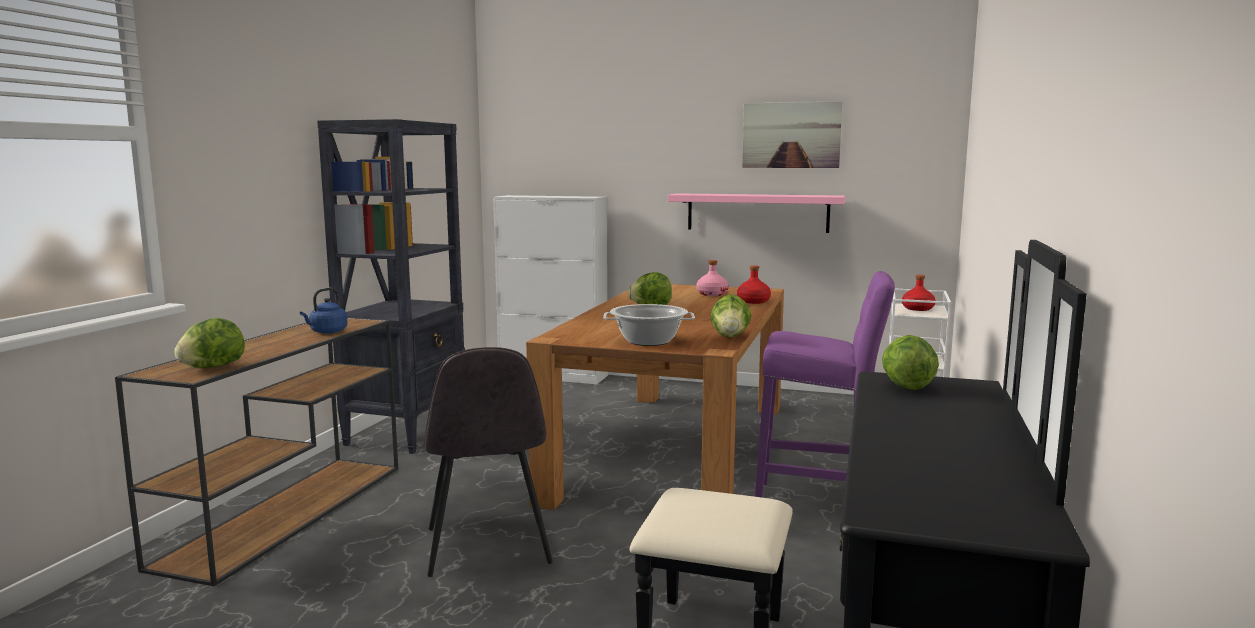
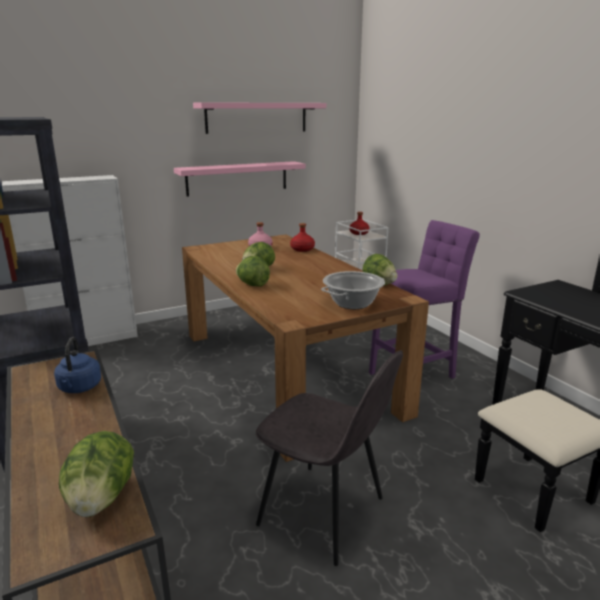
camera: 45 degrees left, 10 degrees up
(791, 135) = (257, 117): picture -> pink shelf
(906, 387) = (550, 296): lettuce -> lettuce (252, 285)

